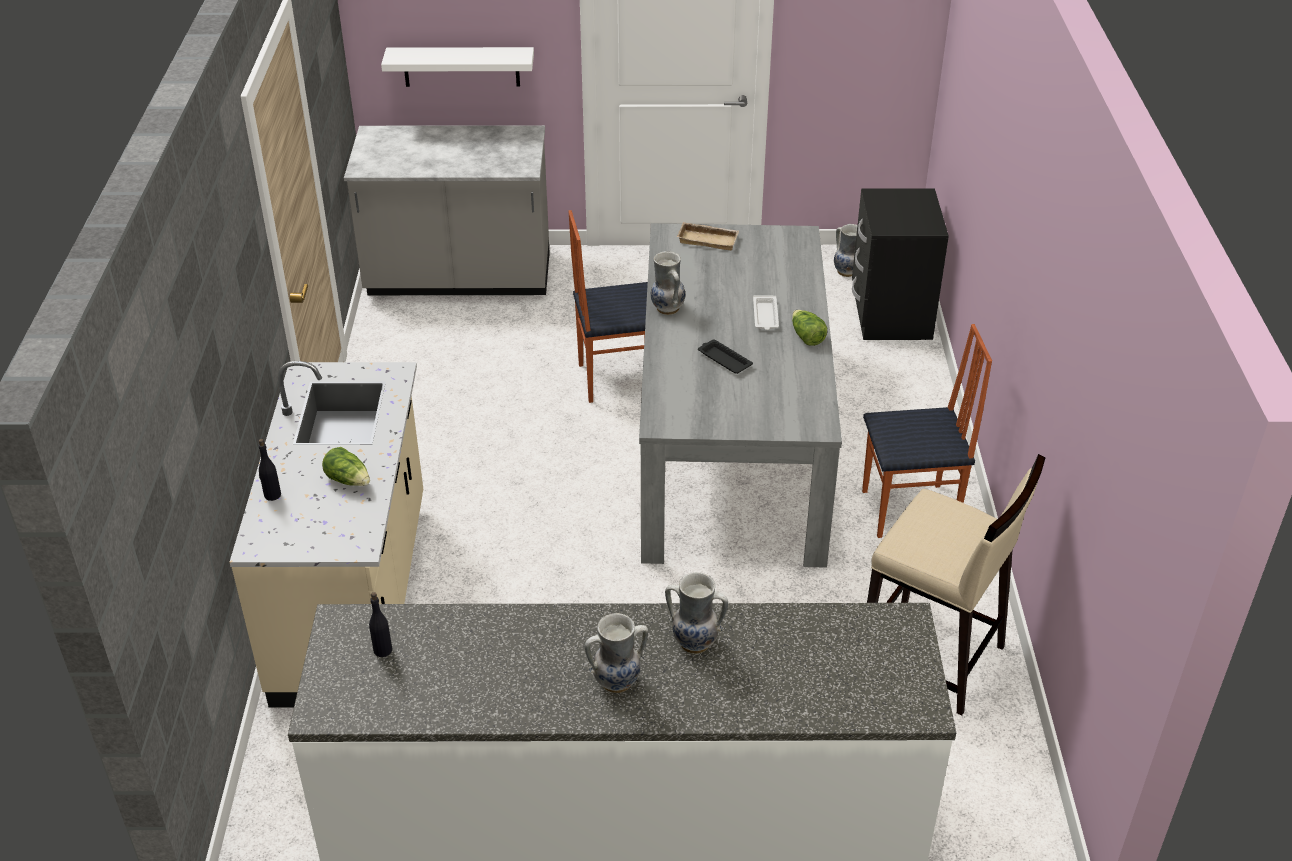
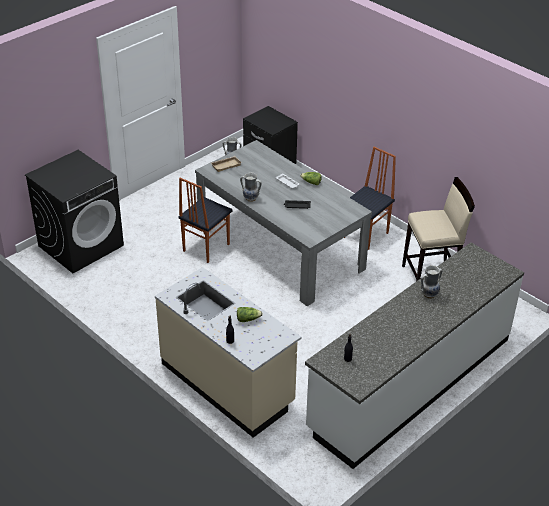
camera: 45 degrees left, 0 degrees up
(459, 279) = (81, 245): grey counter -> black washing machine
(461, 66) = (53, 138): white shelf -> none
(616, 682) = (426, 320): vase -> none

